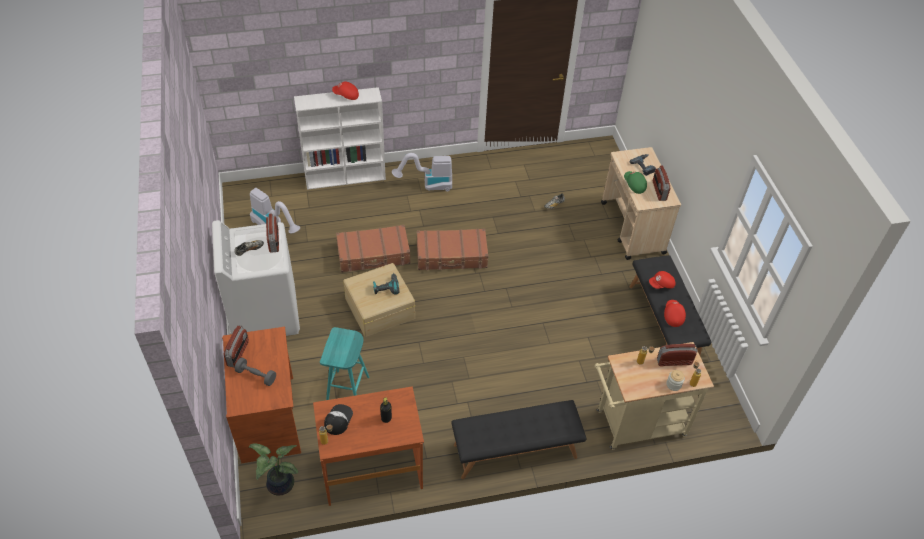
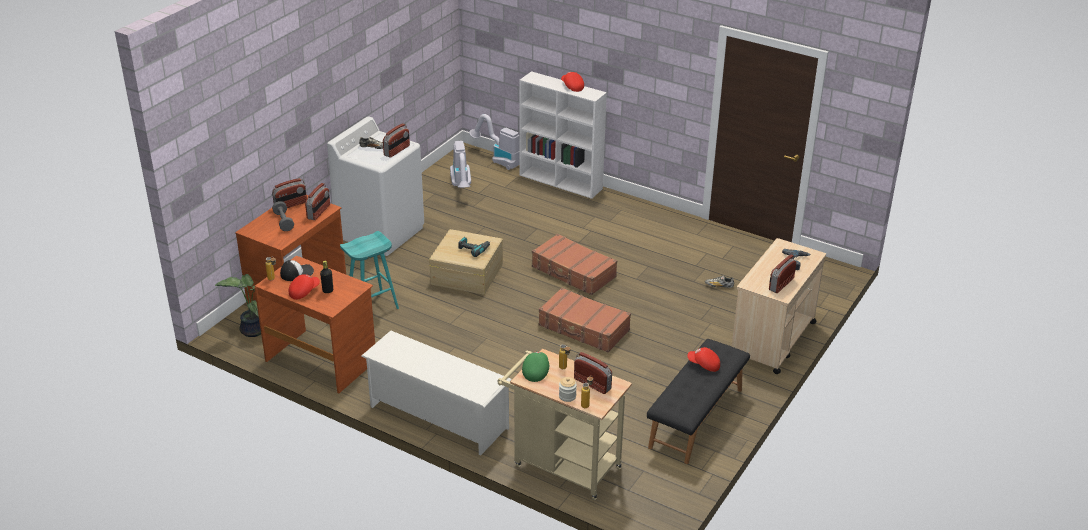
camera: 45 degrees right, 15 degrees down
(273, 344) = (319, 212): none -> radio
(373, 255) = (511, 240): brown suitcase -> brown suitcase (584, 328)
(427, 185) = (622, 219): vacuum cleaner -> vacuum cleaner (498, 159)
(515, 451) = (437, 417): black bench -> white shoe rack
(634, 185) = (761, 269): green cap -> green cap (535, 371)
(672, 316) = (679, 390): red cap -> red cap (304, 291)

